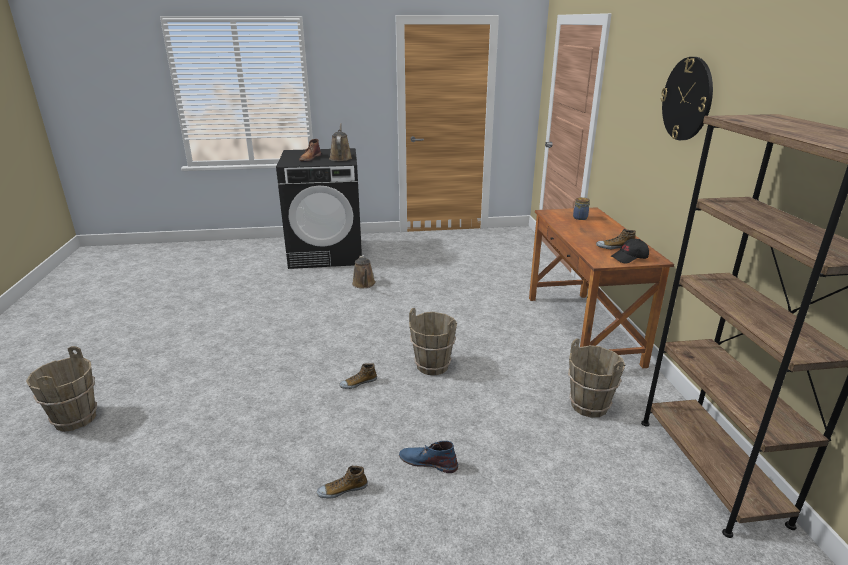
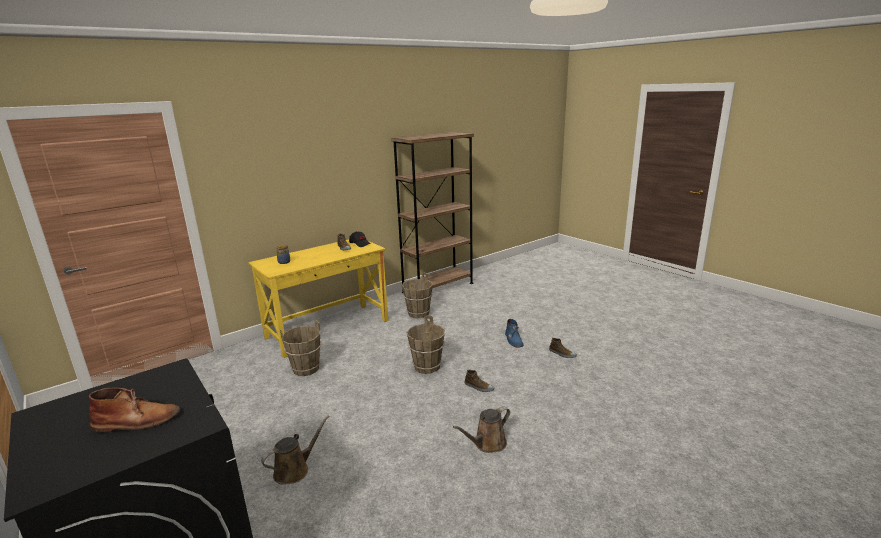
camera: 120 degrees left, 5 degrees down
(75, 419) = (703, 511): brown bucket -> brown bucket (306, 369)
(340, 158) = (135, 388): brown watering can -> brown watering can (487, 444)
(582, 329) = (327, 329): brown desk -> yellow desk
(687, 99) = (322, 147): wall clock -> none

